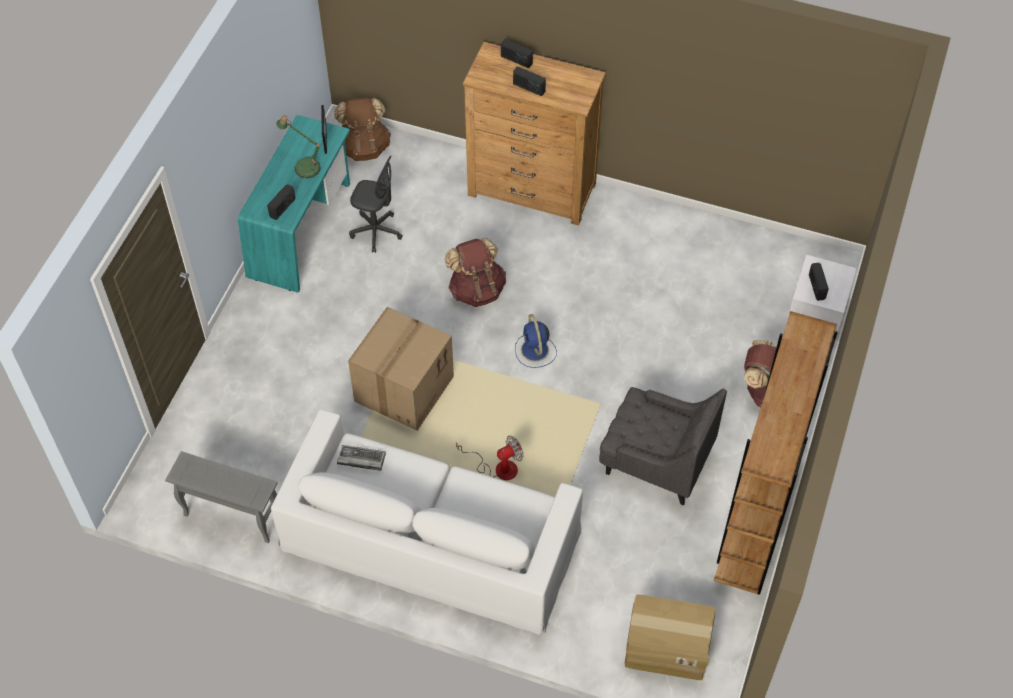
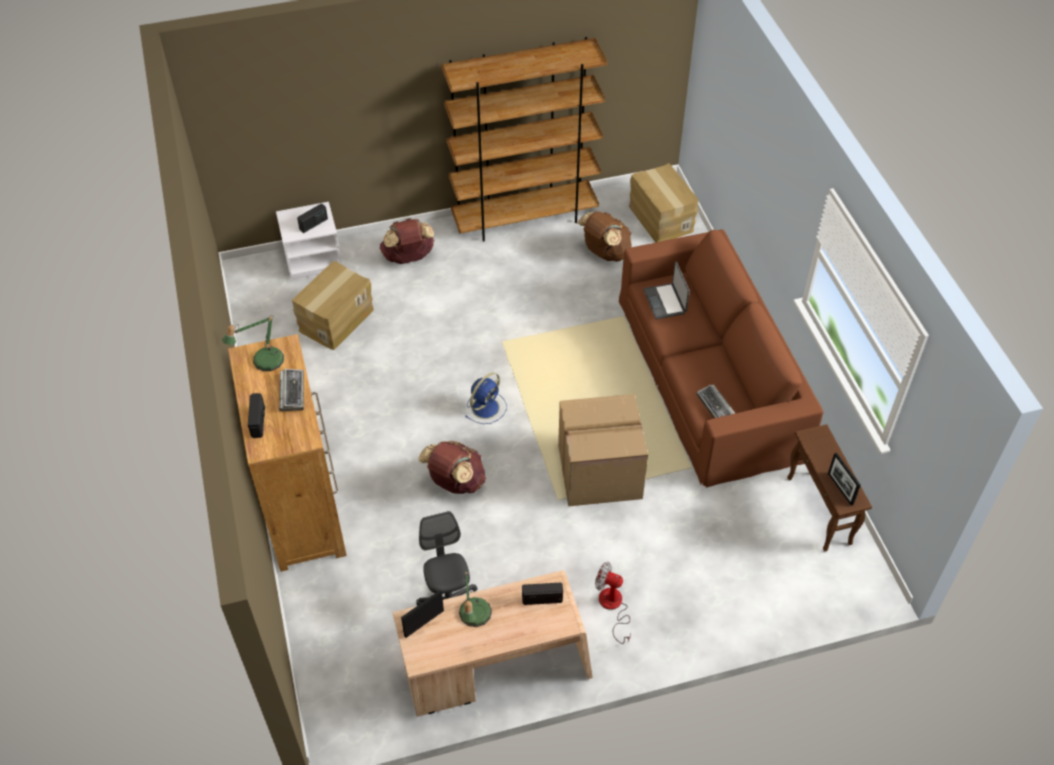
camera: 125 degrees left, 5 degrees down
(199, 470) = (840, 489): none -> picture frame
(232, 517) = (819, 510): grey side table -> brown side table
(302, 230) = (496, 670): turquoise desk -> beige desk
(364, 147) = (343, 691): brown backpack -> brown backpack (605, 253)
(430, 539) = (709, 376): white sofa -> brown sofa
(498, 468) = (614, 371): fan -> fan (613, 607)
(507, 505) = (665, 302): none -> laptop
(529, 88) = (292, 392): radio -> keyboard
(573, 84) = (263, 362): none -> table lamp
(655, 462) = (525, 287): grey armchair -> none
(721, 298) = (335, 320): none -> cardboard box

